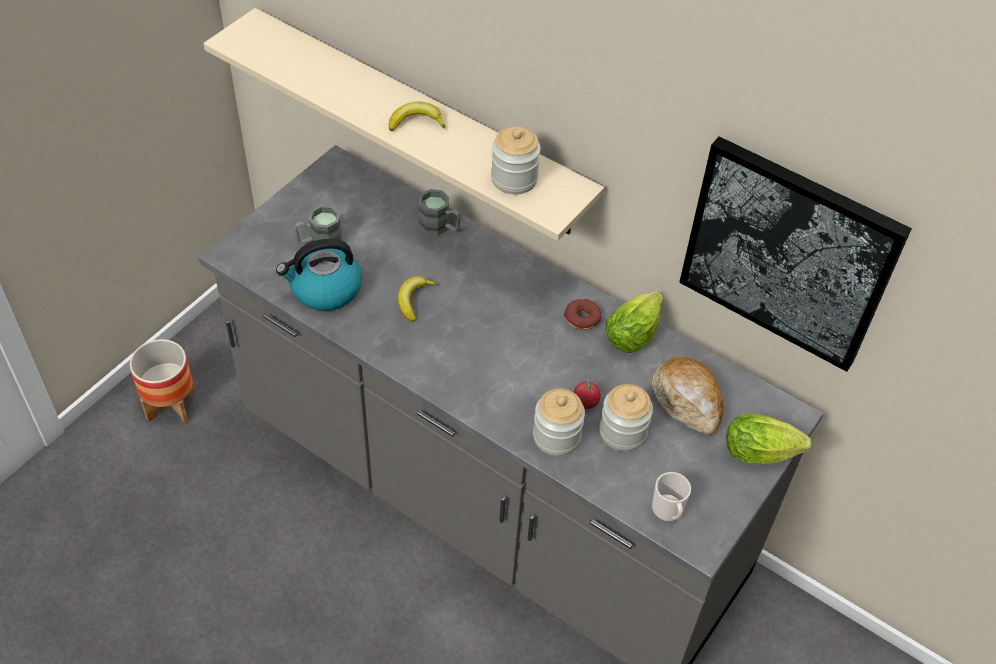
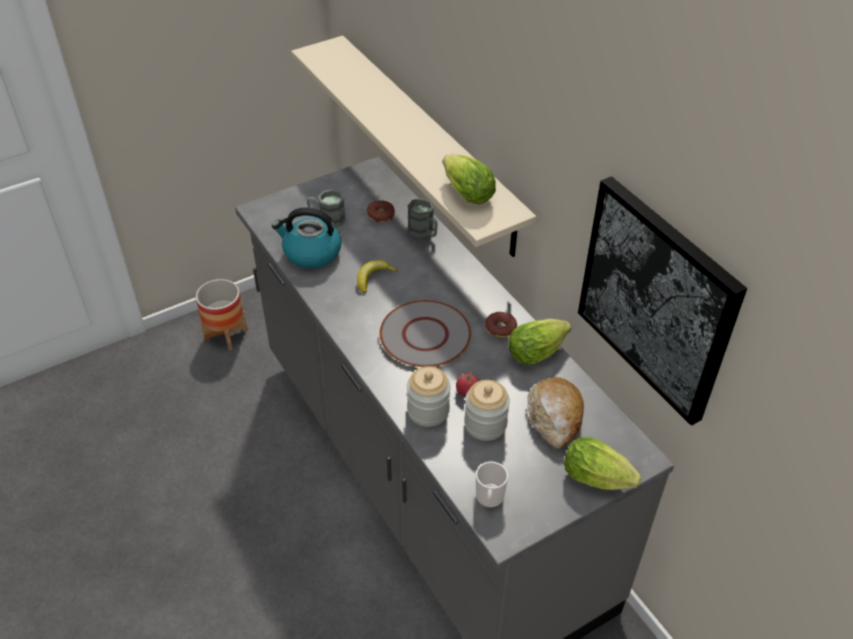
camera: 25 degrees right, 5 degrees down
(379, 219) = (381, 215): none -> donut
(416, 122) = (413, 135): banana -> none
(508, 351) = (426, 335): none -> grey plate
(514, 179) = (465, 192): jar -> lettuce

